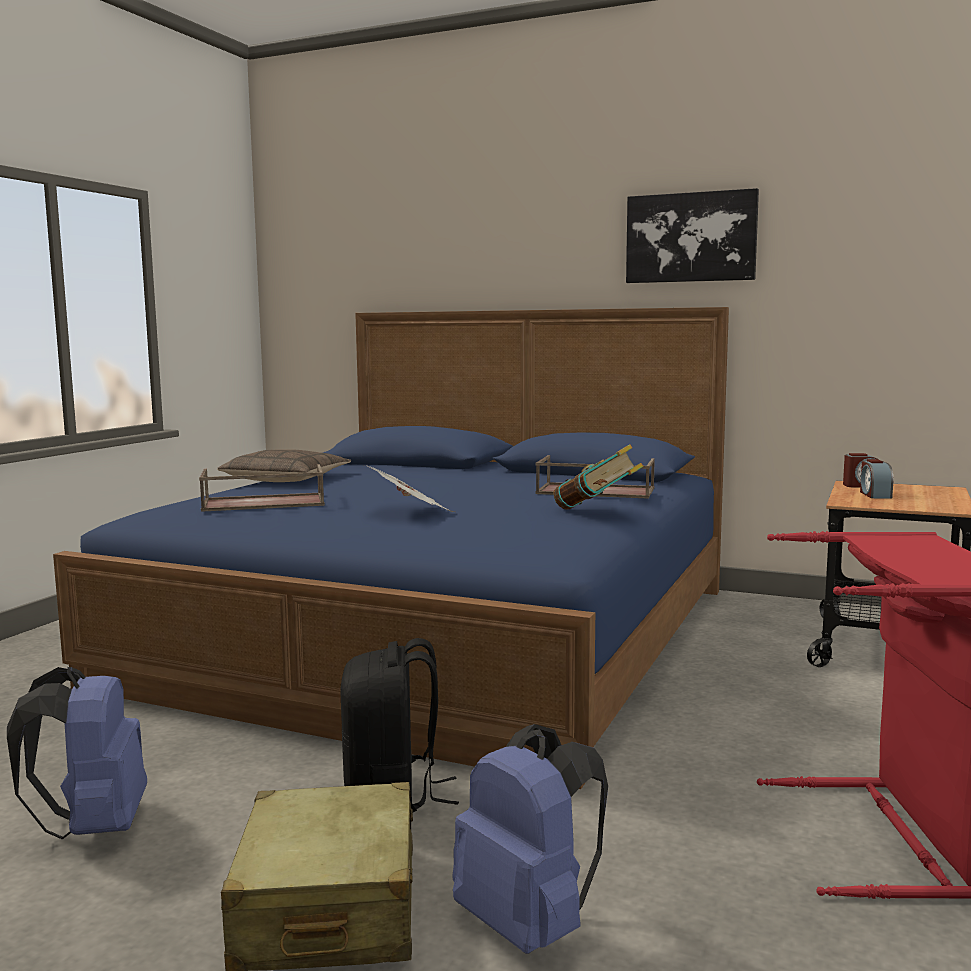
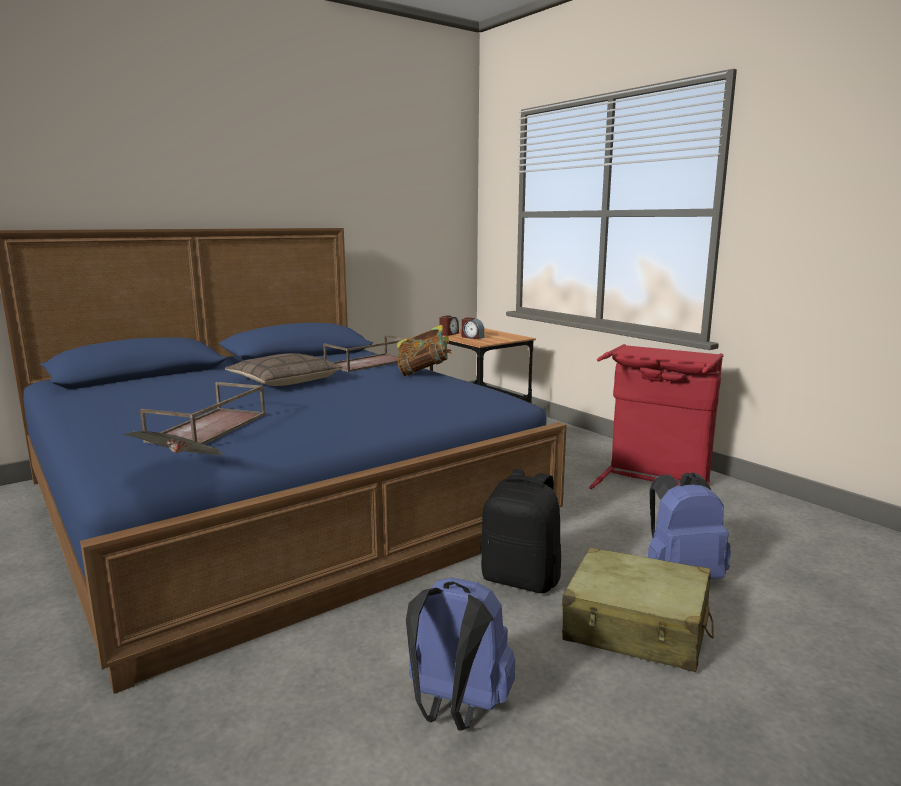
camera: 60 degrees left, 5 degrees up
(287, 479) = (107, 410): pillow -> pillow (284, 381)
(411, 512) = (345, 401): newspaper -> newspaper (183, 468)
(691, 237) = (308, 176): picture -> none

